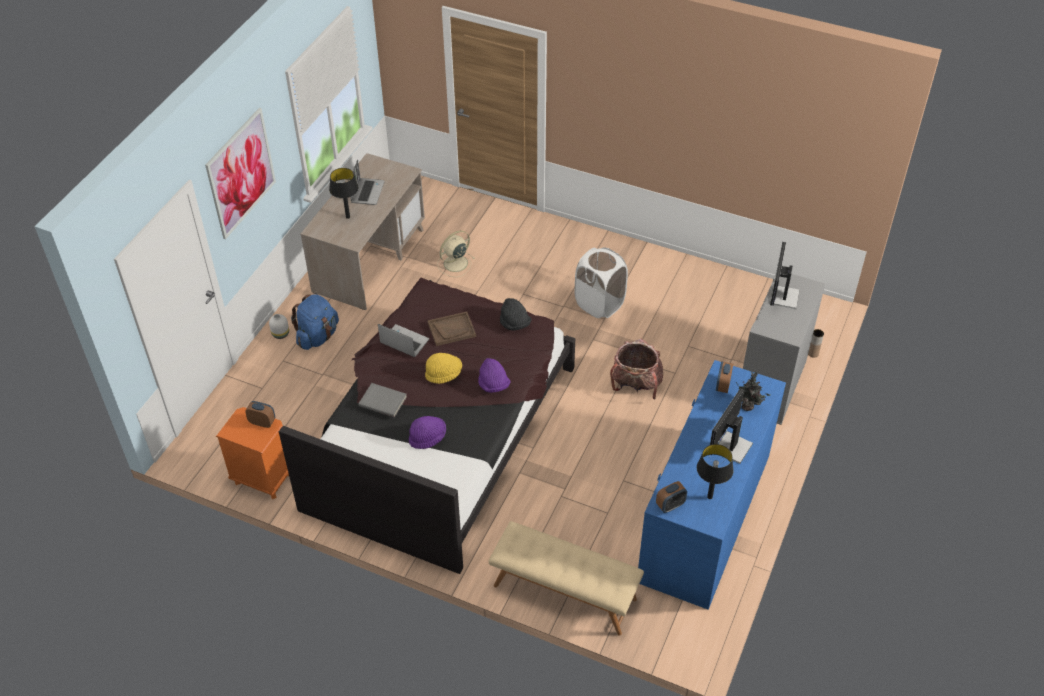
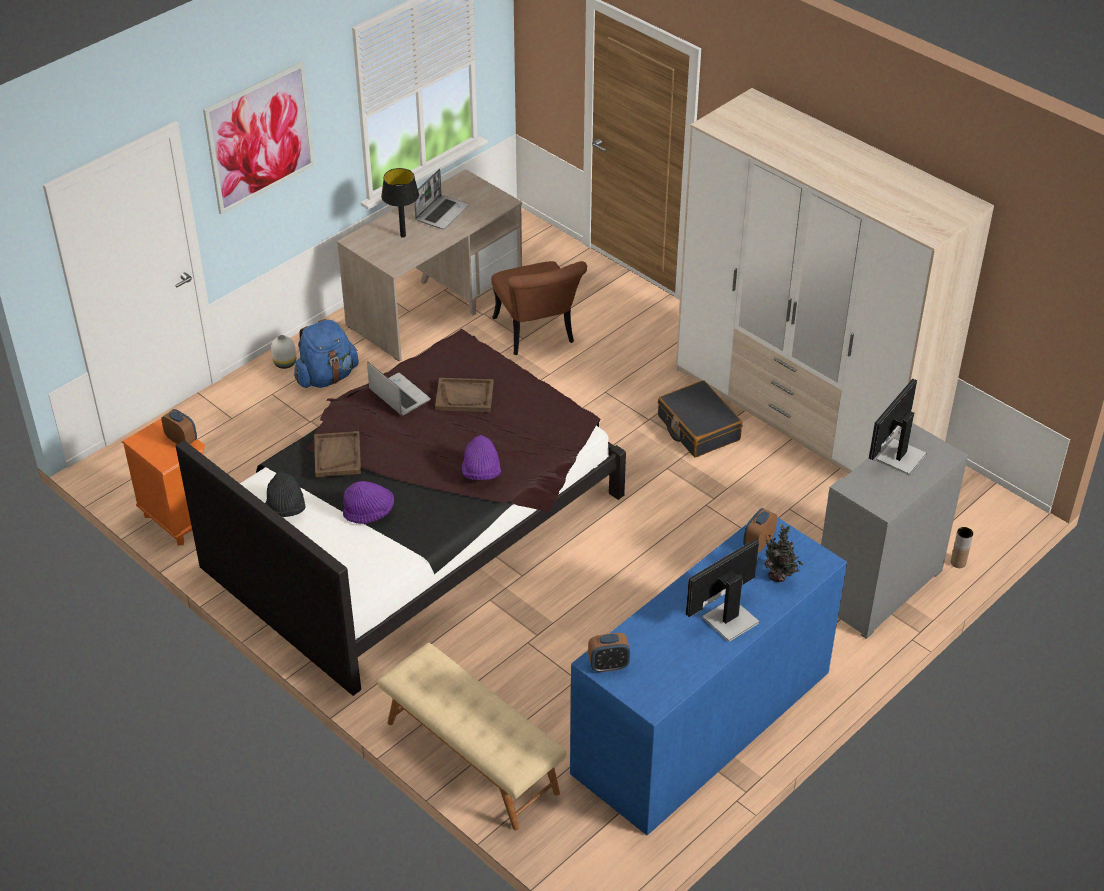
camera: 20 degrees right, 5 degrees down
(383, 401) = (337, 455): grey book -> brown tray
(444, 374) = (427, 445): yellow hat -> none
(454, 264) = (537, 335): beige fan -> brown chair
(514, 323) = (547, 409): black hat -> black hat (286, 509)
(599, 304) = (698, 428): white laundry basket -> black suitcase
(636, 385) = (694, 537): backpack -> none
(665, 273) = (804, 413): none -> wardrobe
(709, 496) = (665, 670): black table lamp -> none

